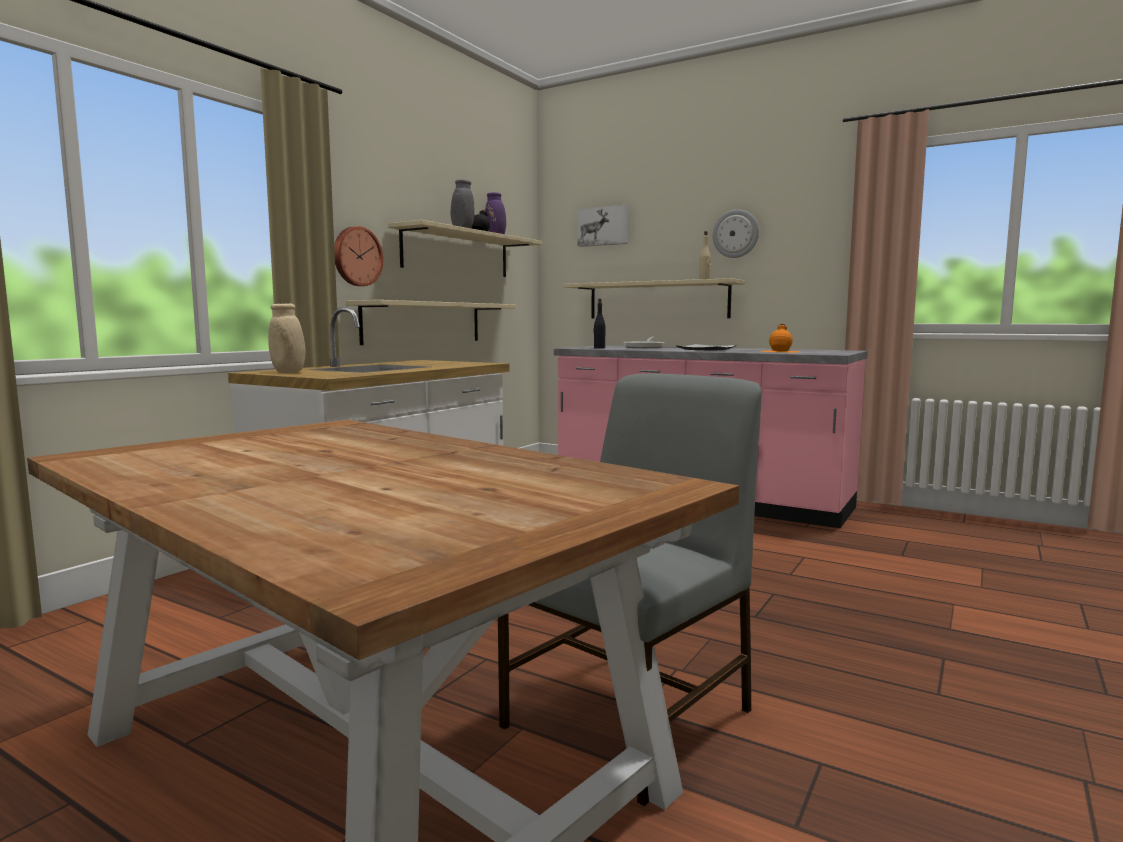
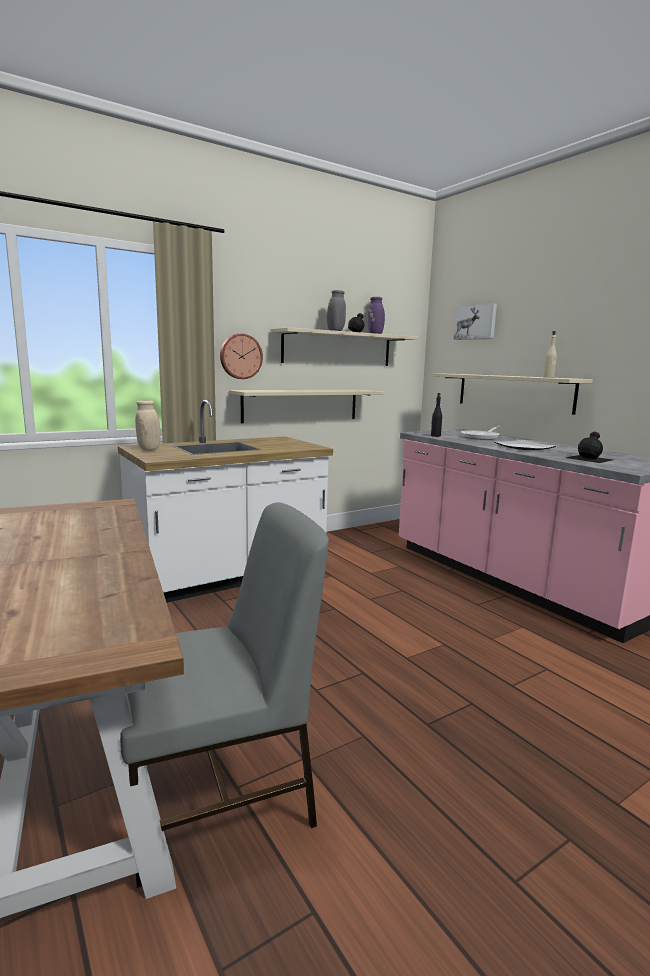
camera: 25 degrees right, 5 degrees up
(735, 234) = (588, 333): wall clock -> none
(781, 351) = (590, 458): orange bottle -> black bottle

